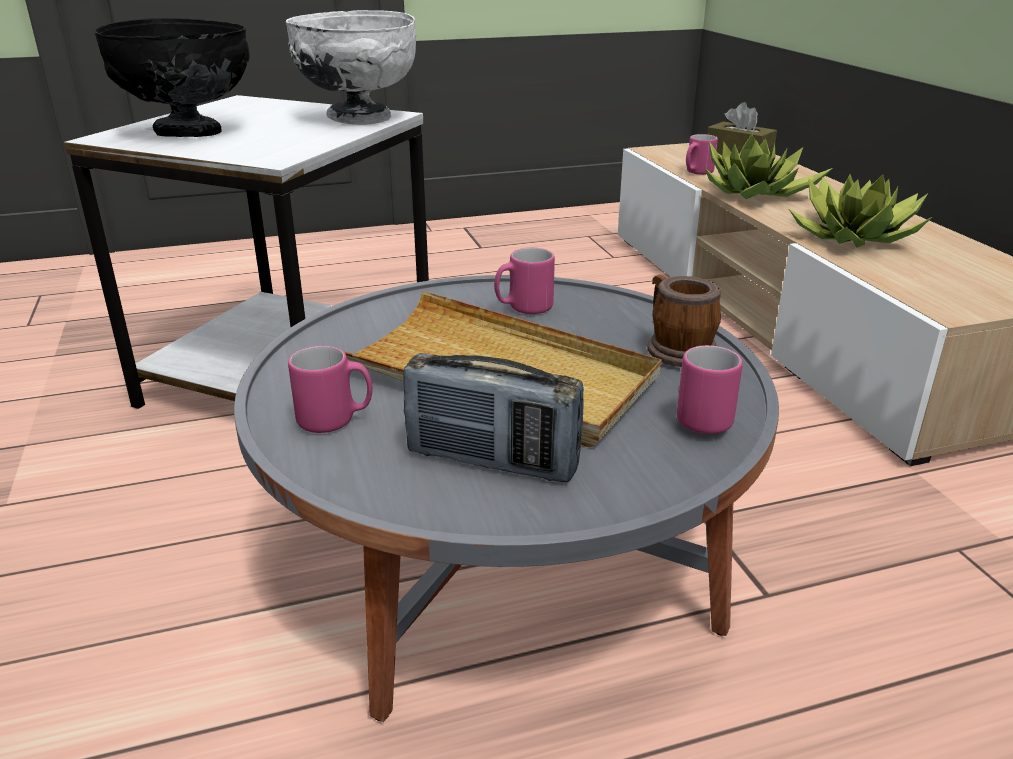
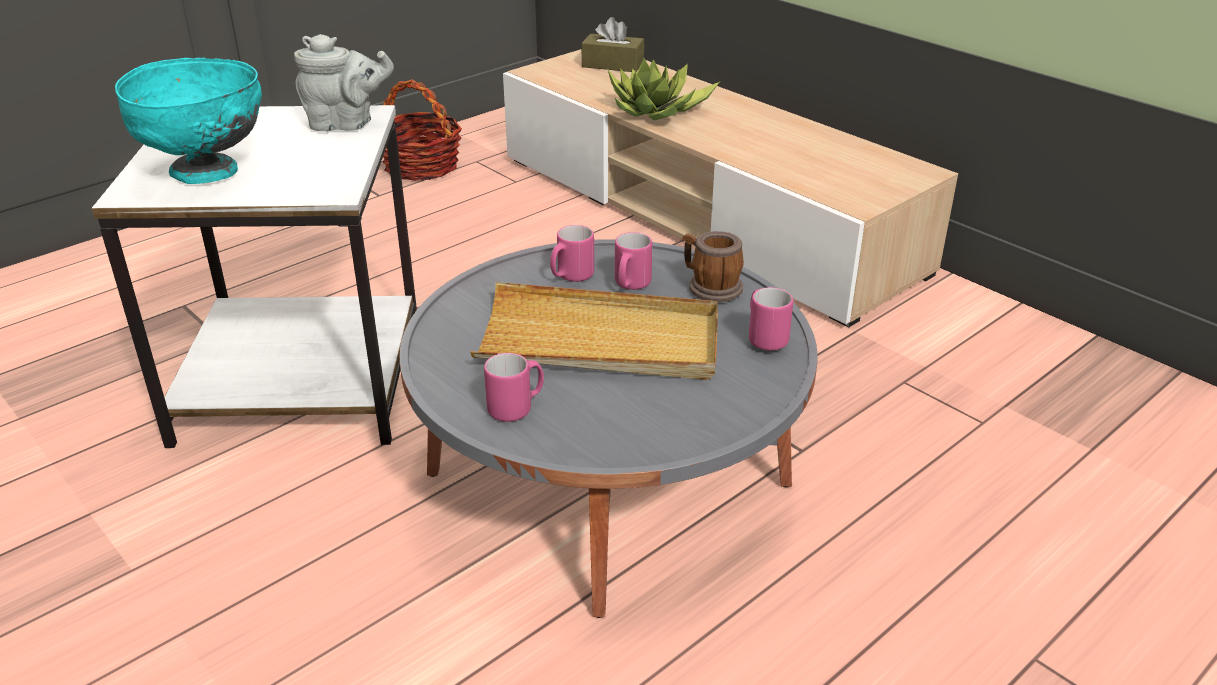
camera: 25 degrees left, 5 degrees up
(189, 133) = (206, 173): black bowl -> turquoise bowl
(359, 118) = (346, 124): white bowl -> grey teapot
(492, 461) = (653, 407): radio -> none
(535, 232) = (421, 166): none -> basket
(696, 173) = (591, 94): pink mug -> pink mug (630, 285)
(854, 236) = (759, 146): potted plant -> none

